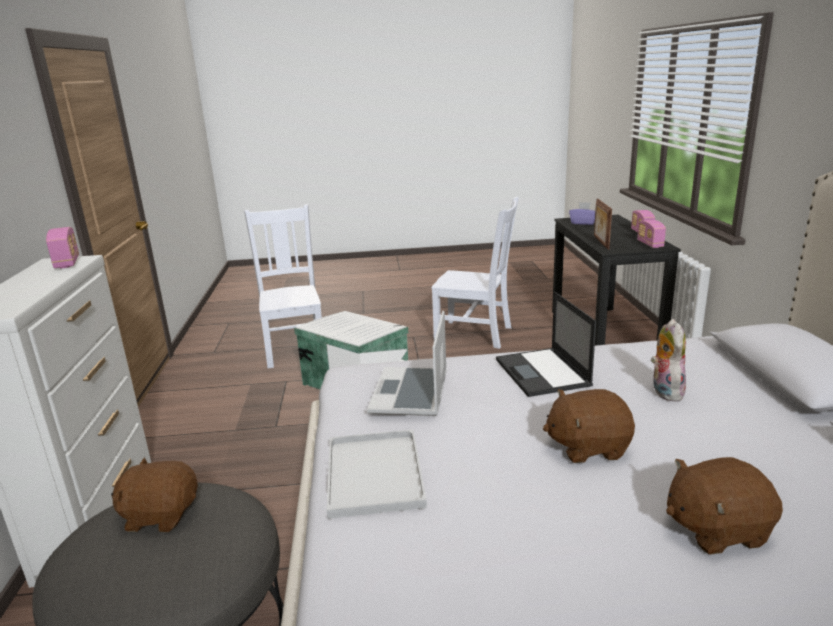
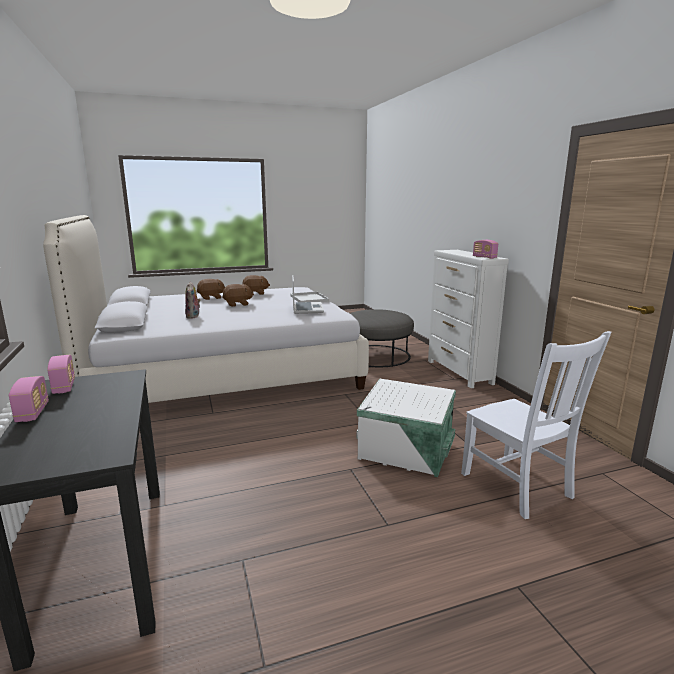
camera: 165 degrees right, 5 degrees down
(160, 515) = (384, 317): brown plush toy -> brown plush toy (255, 293)
(476, 334) = (299, 539): white chair -> none
(543, 373) = (246, 318): laptop -> none
(583, 223) = (92, 443): purple tissue box -> none
(600, 242) = (125, 388): picture frame -> none

